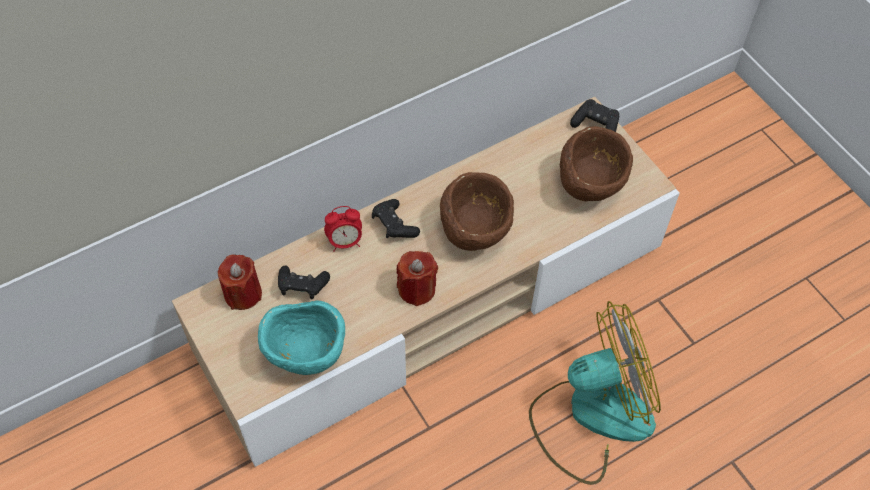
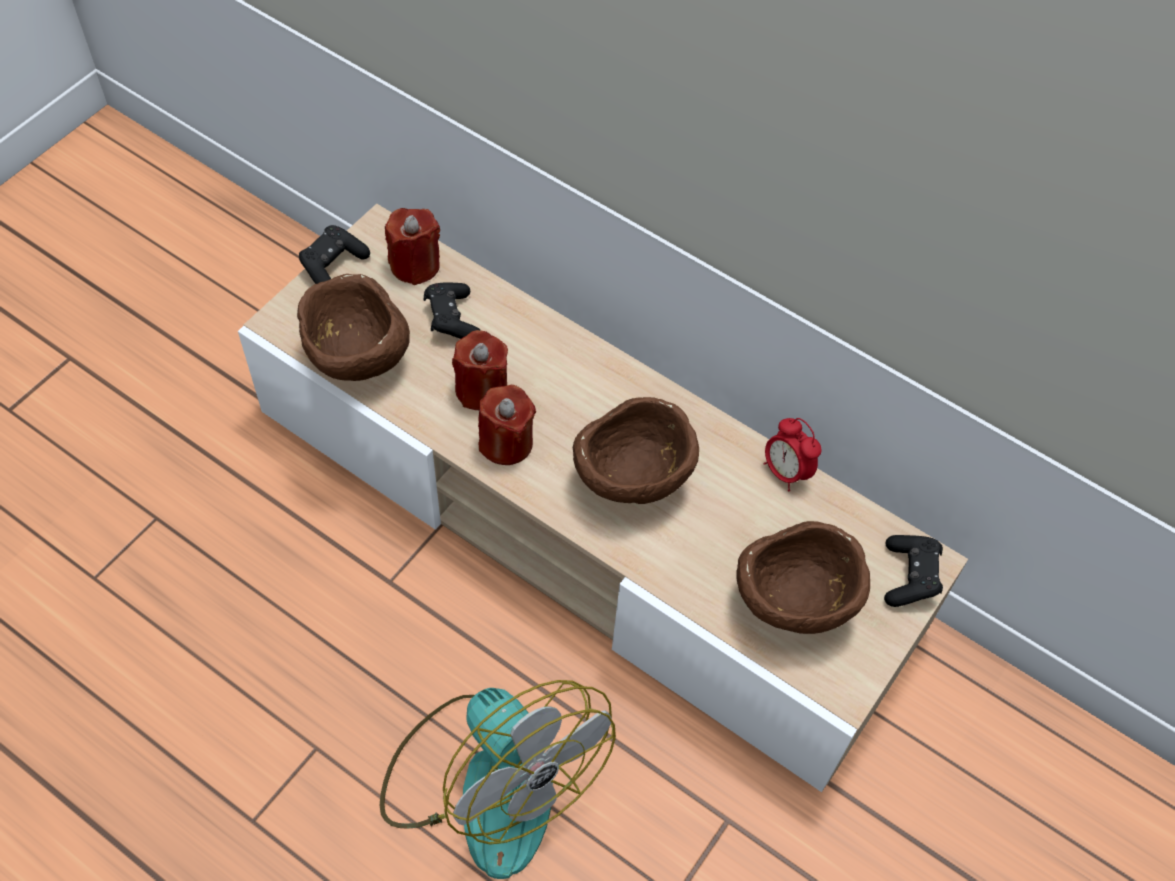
camera: 65 degrees right, 0 degrees up
(306, 355) = (357, 359): turquoise bowl -> brown bowl
(345, 242) = (540, 339): alarm clock -> alarm clock (785, 472)
(368, 289) = (481, 389): none -> red candle
(394, 226) = (592, 383): black game controller -> black game controller (333, 266)

